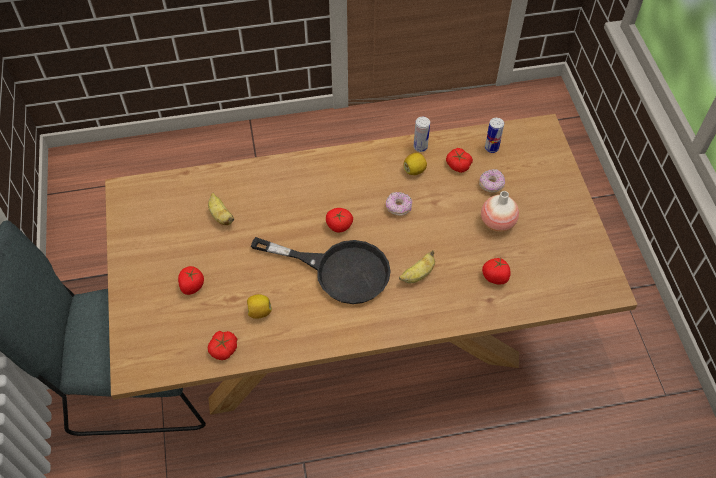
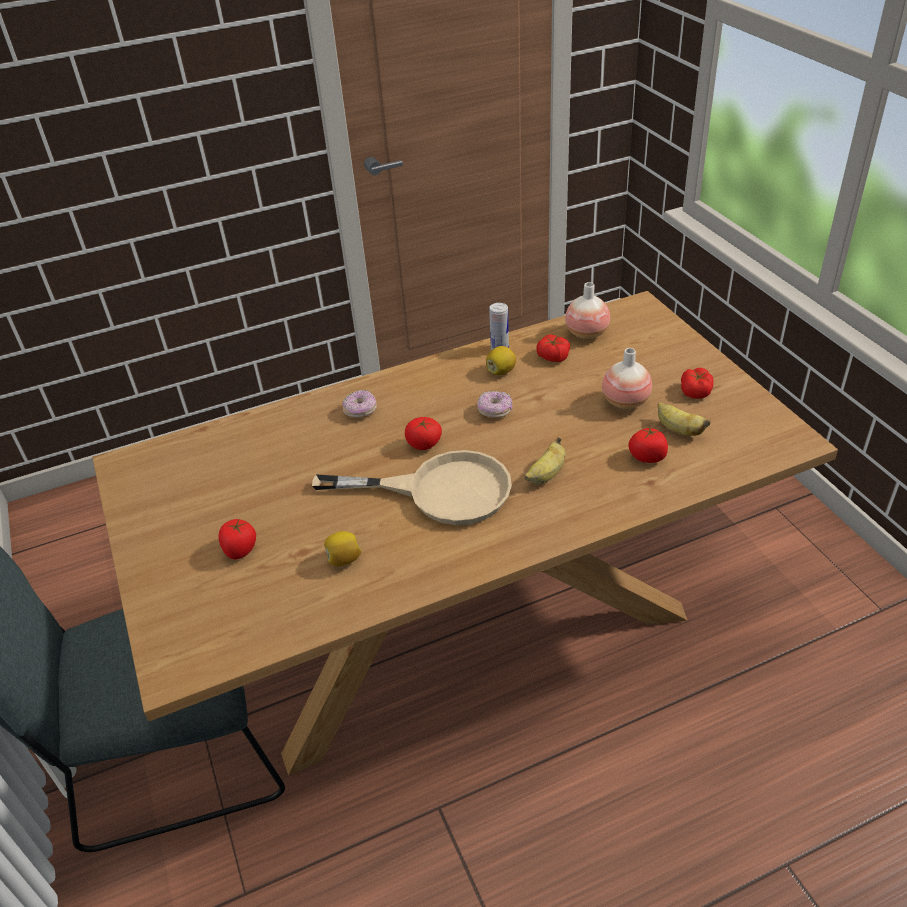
camera: 10 degrees left, 15 degrees down
(221, 216) = (262, 464): banana -> banana (678, 430)
(224, 349) = (304, 614): tomato -> tomato (696, 391)
(339, 270) = (440, 491): black frying pan -> beige frying pan
(491, 148) = (586, 334): can -> vase
(491, 185) = (601, 367): donut -> donut (360, 411)

